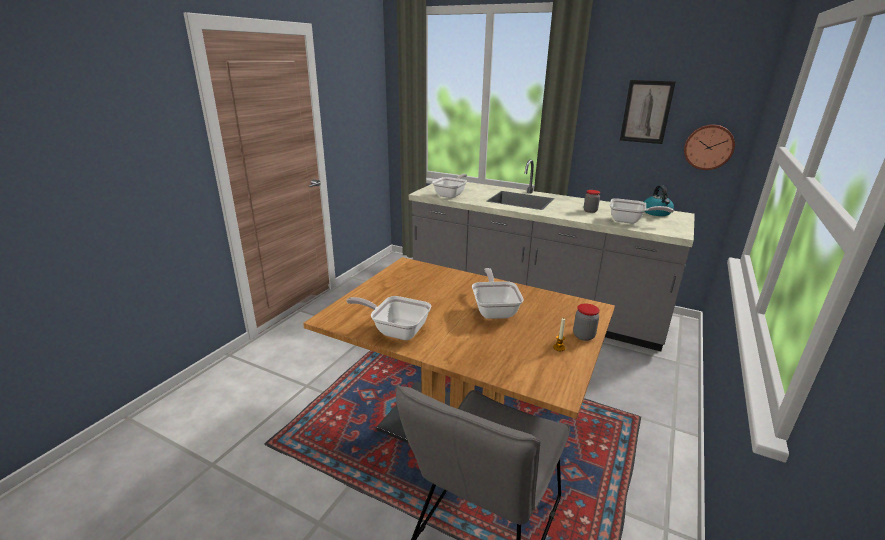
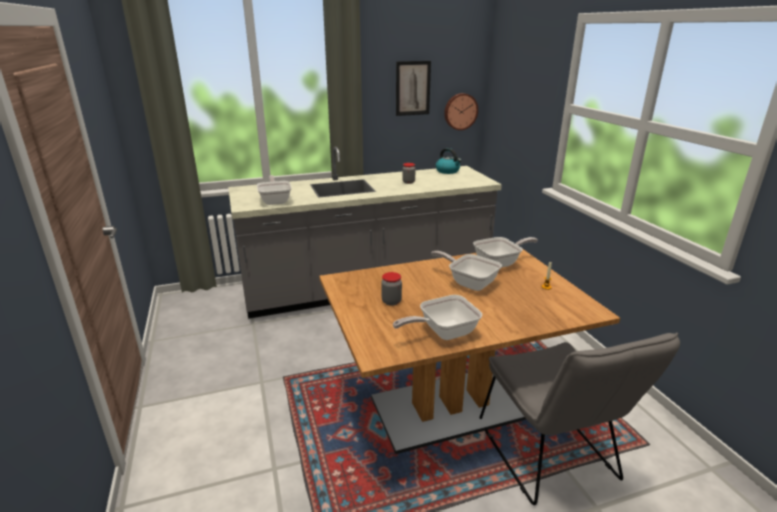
camera: 45 degrees left, 0 degrees up
(583, 336) = (542, 273): jar -> jar (391, 301)
(629, 221) = (446, 182): frying pan -> frying pan (500, 263)

